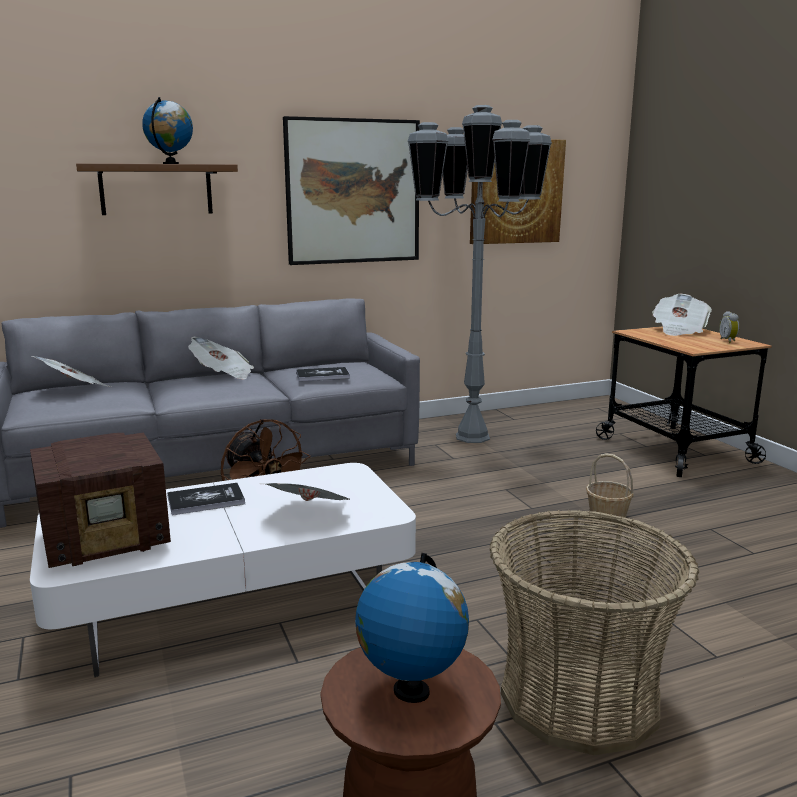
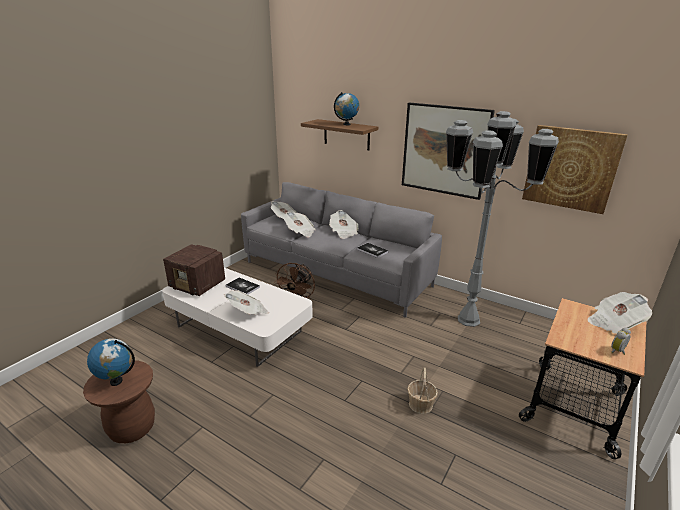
camera: 55 degrees right, 10 degrees up
(150, 394) = (300, 232): none -> newspaper
(579, 697) = (233, 446): basket -> none

